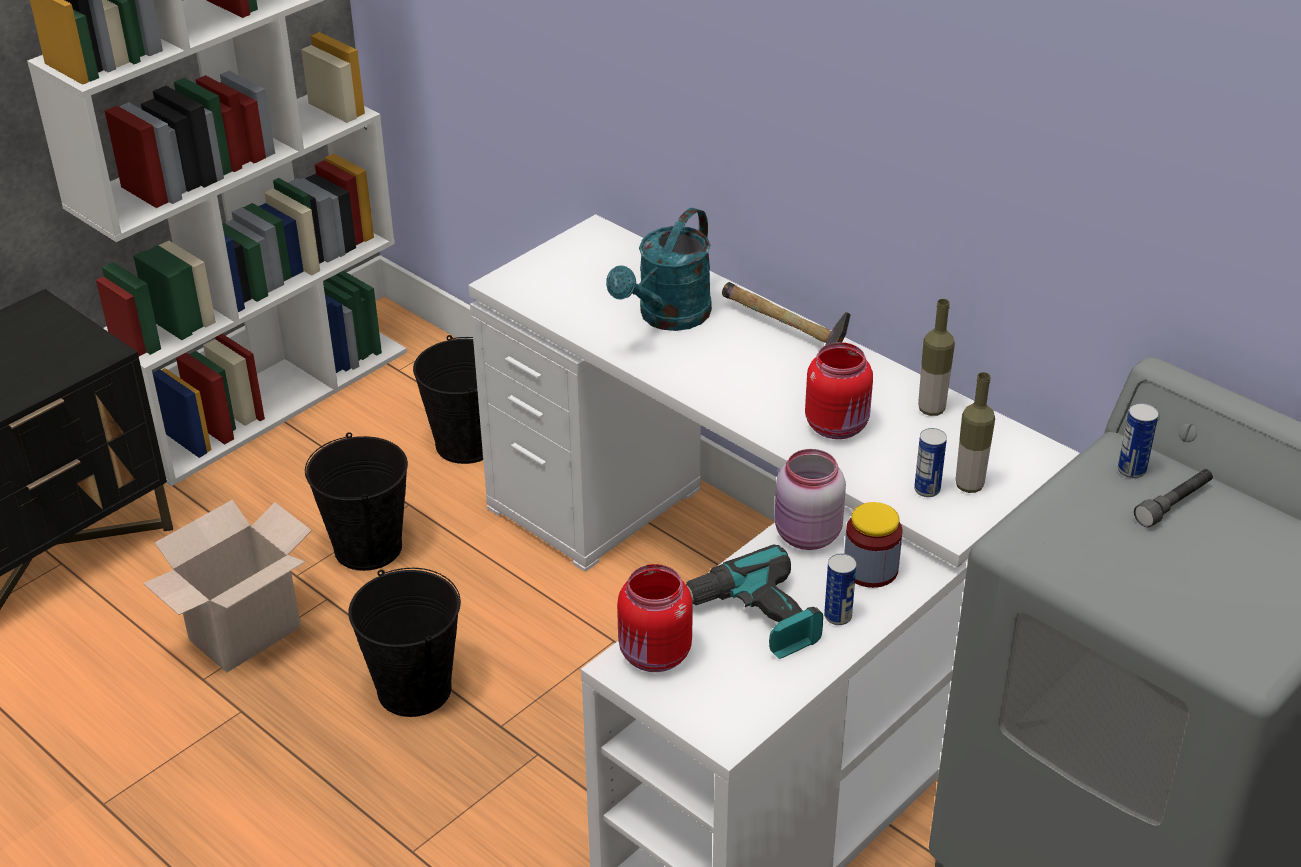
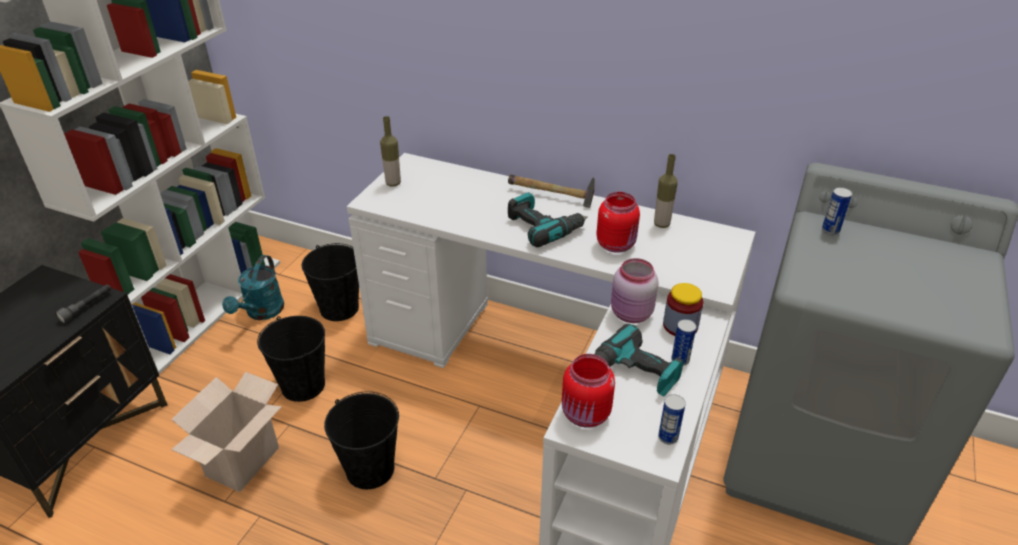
camera: 20 degrees left, 0 degrees up
(667, 318) = (480, 202): turquoise watering can -> turquoise watering can (261, 313)
(742, 376) = (543, 227): none -> power drill
(927, 489) = (689, 270): can -> can (668, 437)
(969, 485) = (711, 262): bottle -> bottle (393, 183)
(1173, 505) = (867, 245): grey flashlight -> grey flashlight (87, 307)

